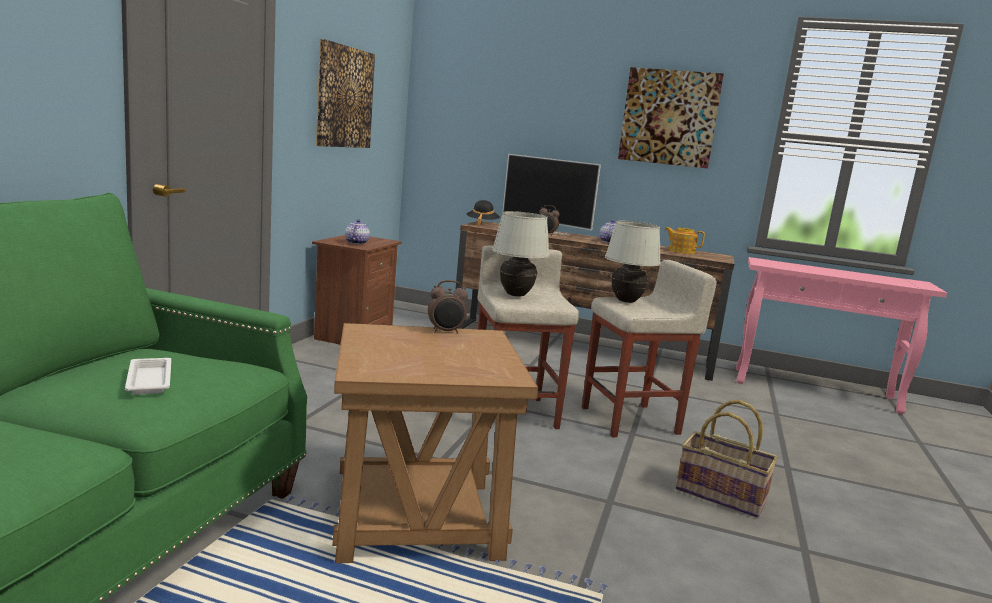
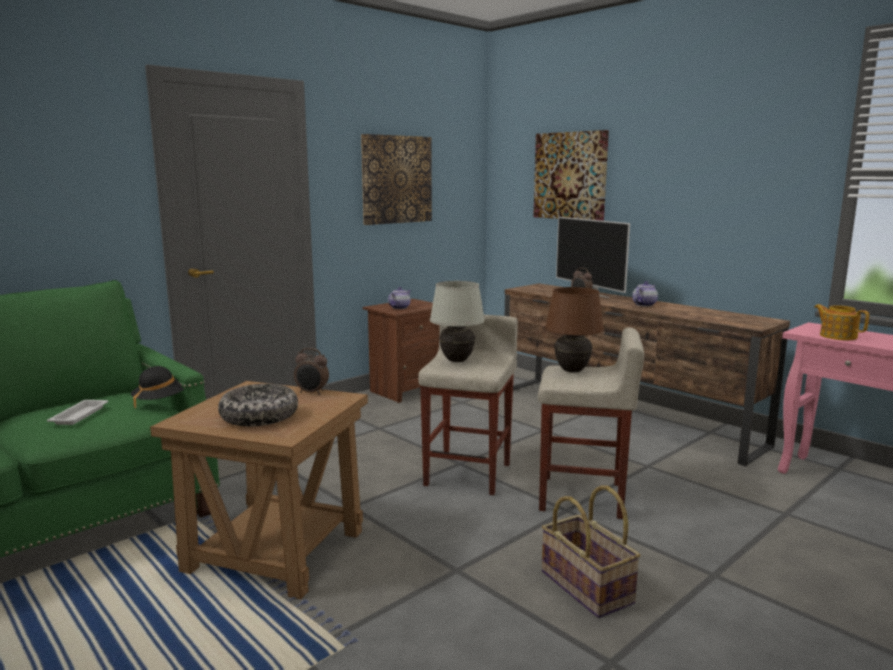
camera: 30 degrees right, 0 degrees up
(441, 360) = (259, 416): none -> bowl
(482, 224) = (531, 287): black hat -> black hat (161, 402)
(626, 301) = (572, 371): white table lamp -> brown table lamp
(669, 118) = (721, 165): picture -> picture (570, 176)
(681, 251) = (719, 315): teapot -> teapot (837, 336)

